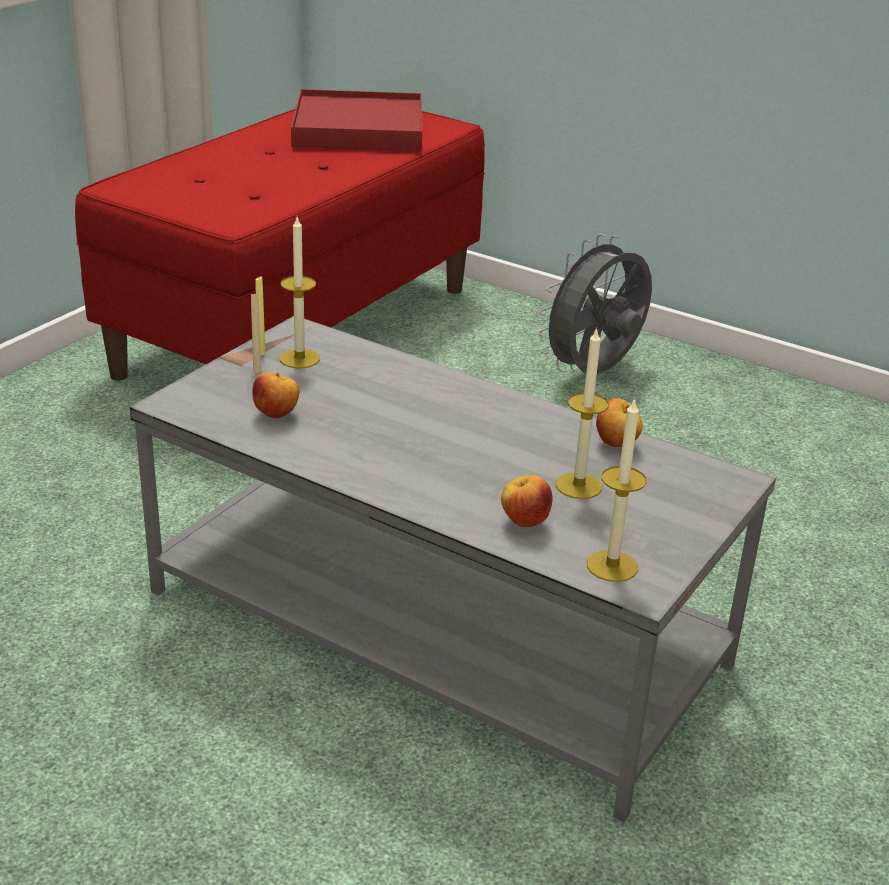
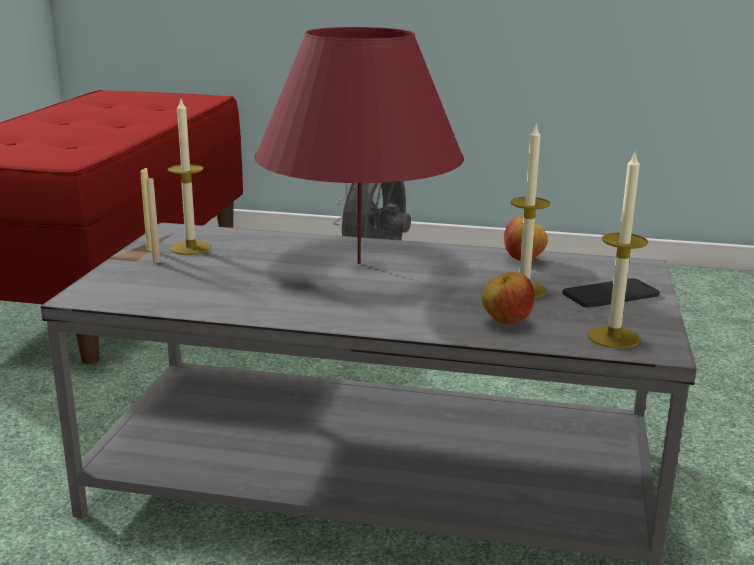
camera: 20 degrees left, 10 degrees down
(277, 414) = (202, 287): apple -> none
(359, 128) = (134, 104): red tray -> none
(444, 413) = (359, 263): none -> red table lamp
(663, 512) = (610, 294): none -> phone

